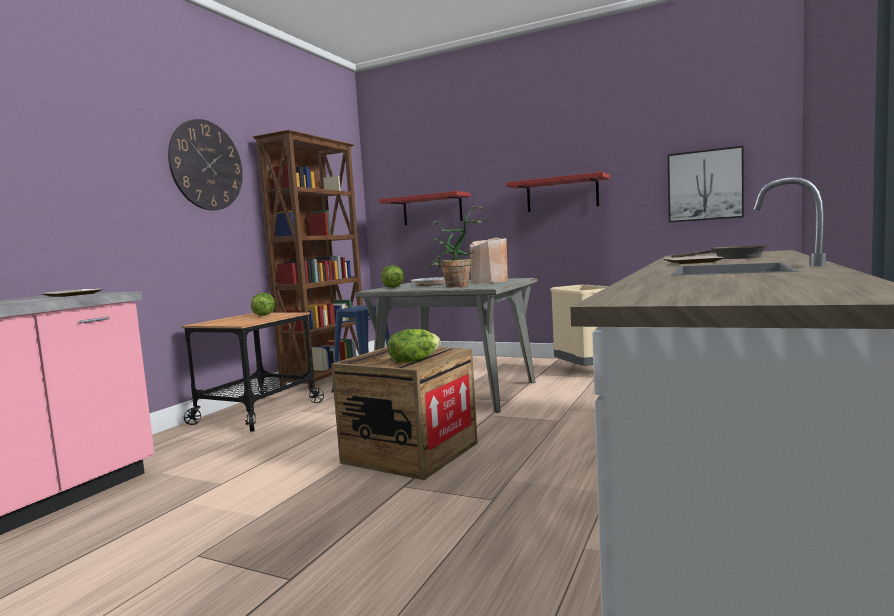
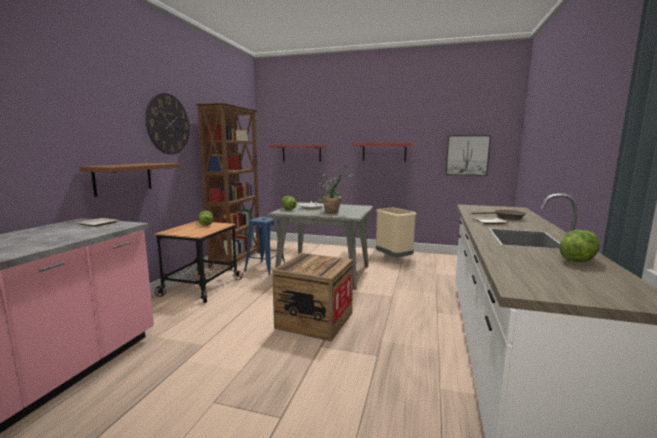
camera: 10 degrees left, 5 degrees up
(132, 241) = (123, 178): none -> brown shelf
(413, 361) = (324, 269): lettuce -> lettuce (576, 260)
(489, 281) = (347, 208): beige vase -> none

